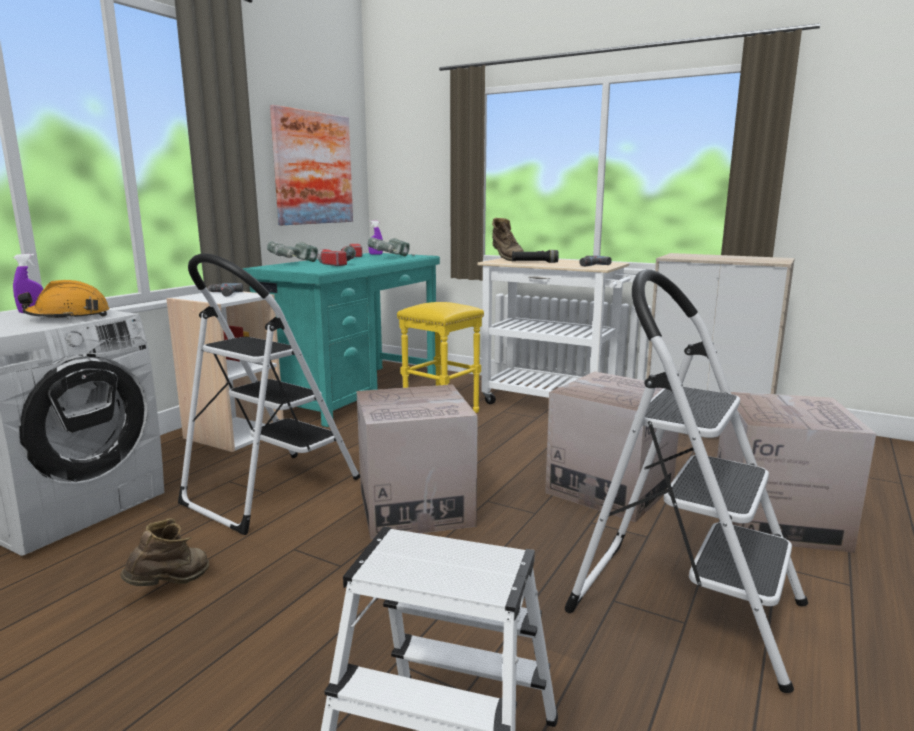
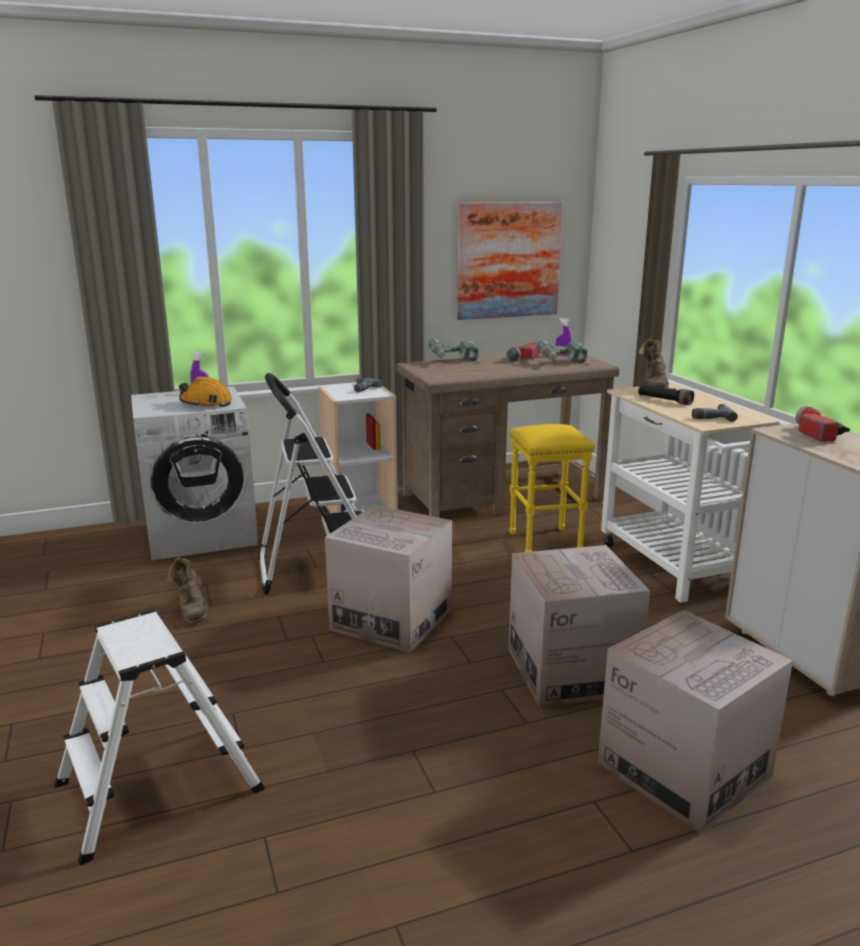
camera: 40 degrees right, 5 degrees up
(171, 586) = (192, 611): brown boot -> brown boot turned 90 degrees clockwise
(333, 264) = (477, 369): flashlight -> flashlight (815, 433)
(355, 392) = (502, 497): turquoise desk -> brown desk
(679, 605) = (453, 779): step ladder -> none

